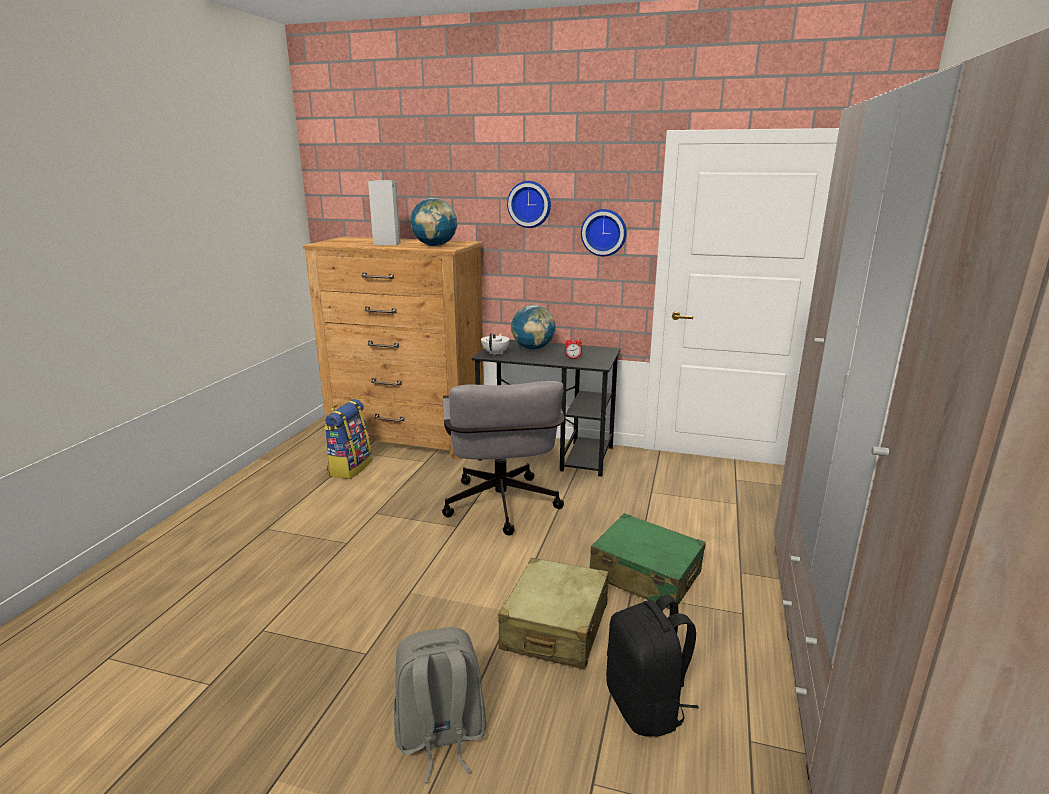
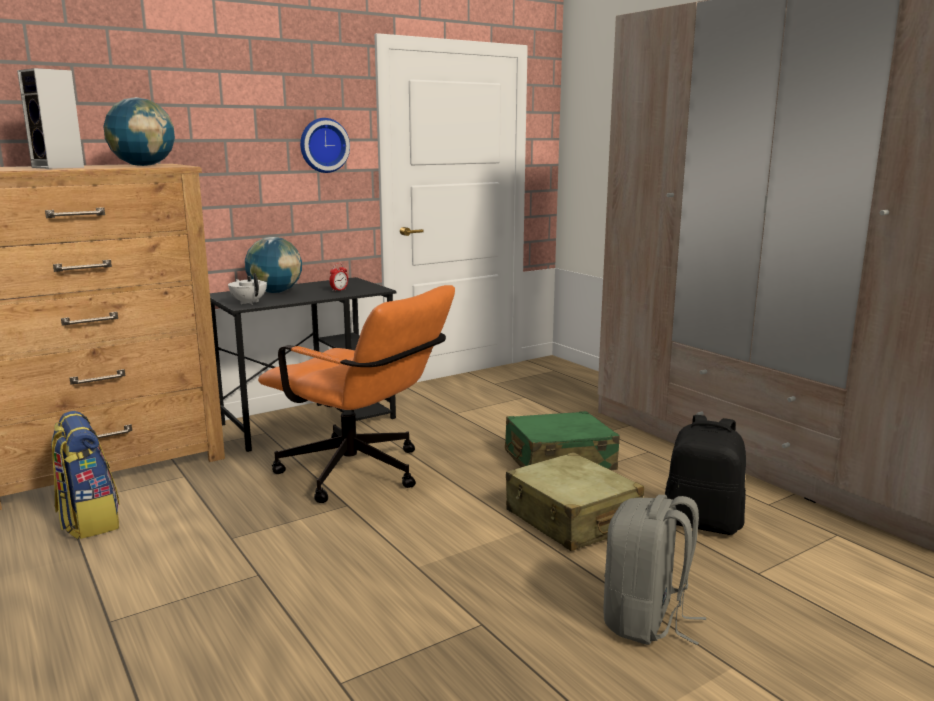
camera: 50 degrees left, 5 degrees down
(502, 509) = (362, 475): grey office chair -> orange office chair
(530, 204) = (232, 113): wall clock -> none

